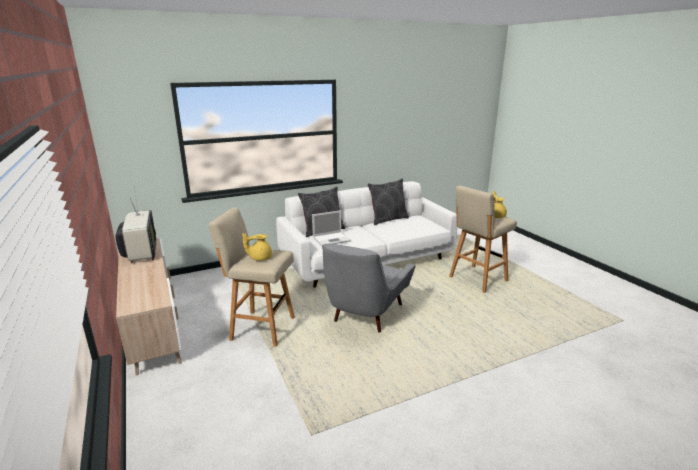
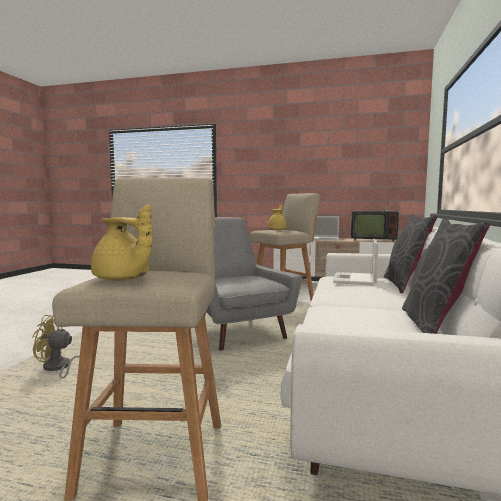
camera: 130 degrees right, 15 degrees down
(140, 277) = (325, 239): none -> laptop
(500, 337) = (58, 369): none -> yellow fan

